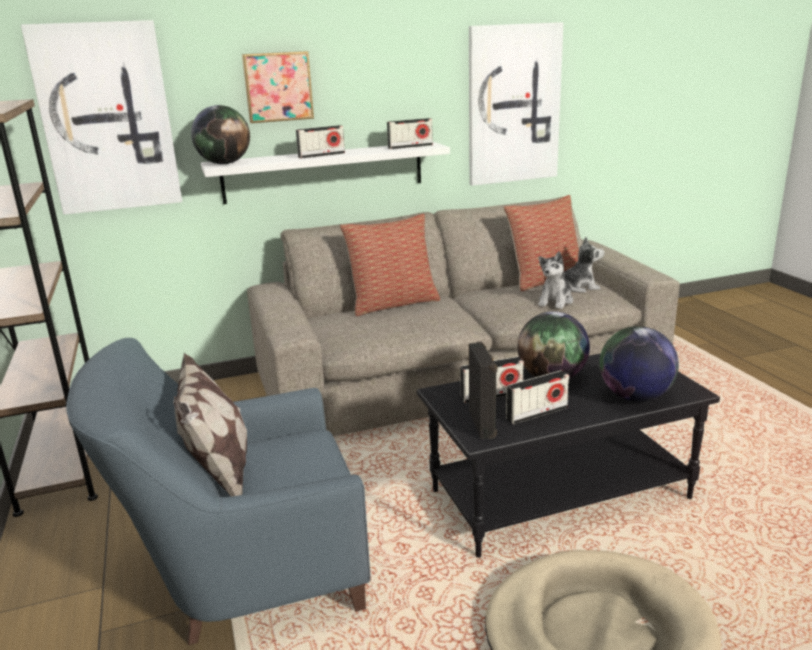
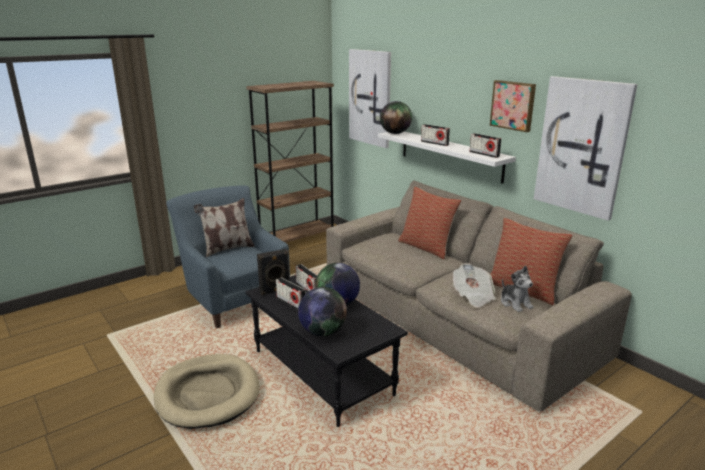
camera: 70 degrees right, 0 degrees up
(278, 87) = (435, 97): picture -> picture (513, 105)
(555, 301) = (473, 296): plush toy -> newspaper

